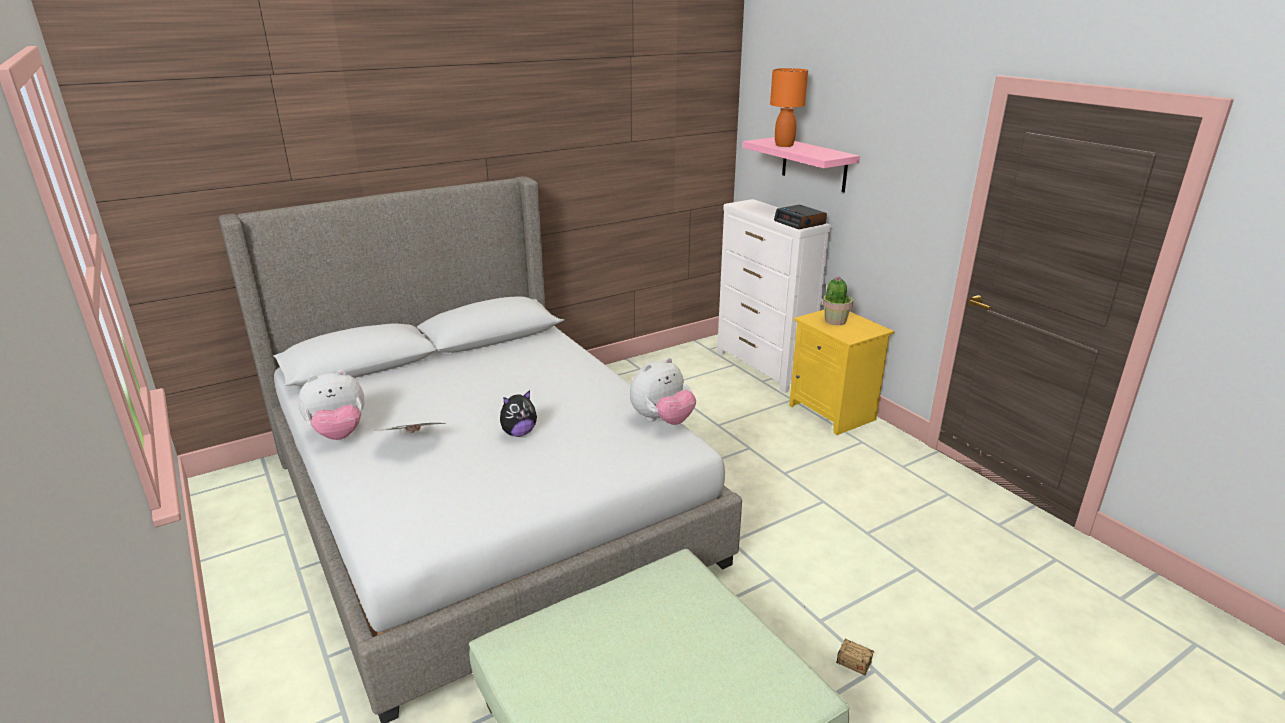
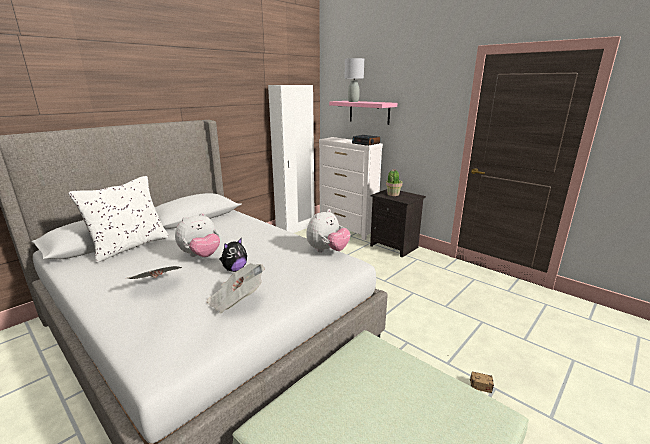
camera: 15 degrees left, 5 degrees down
(338, 434) = (93, 287): plush toy -> plush toy (201, 255)
(392, 376) = (129, 246): none -> white pillow
(504, 480) = (236, 300): none -> newspaper
(672, 356) = (295, 228): none -> white wardrobe
(784, 145) = (353, 101): orange table lamp -> grey table lamp
(833, 413) = (395, 246): yellow nightstand -> black nightstand

